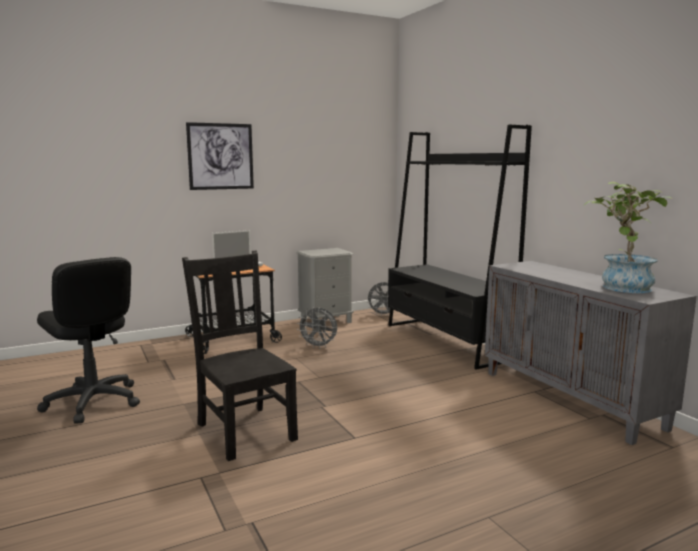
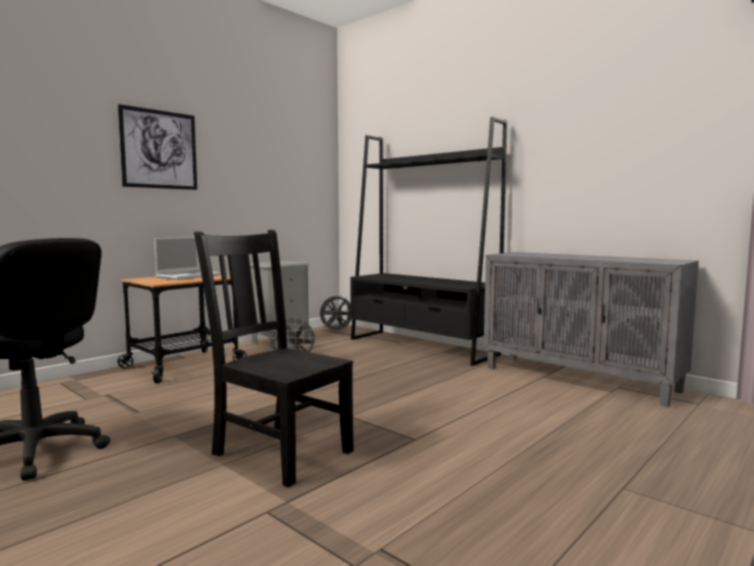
camera: 20 degrees left, 5 degrees down
(621, 286) = (629, 258): potted plant -> none

